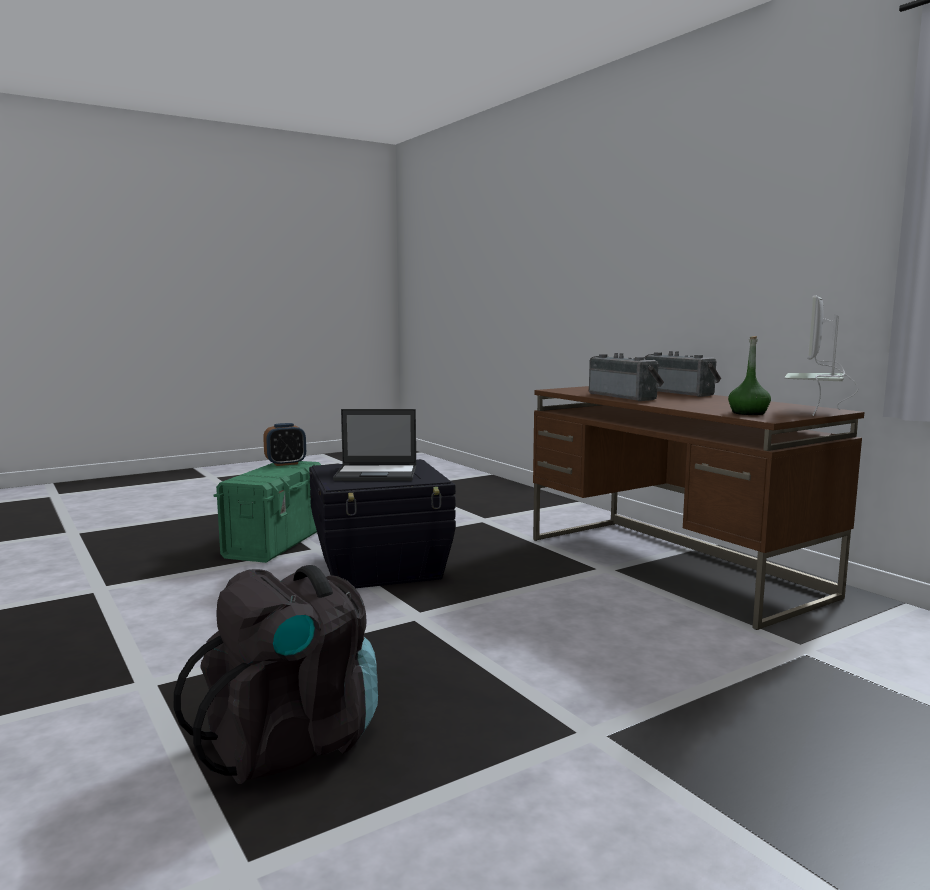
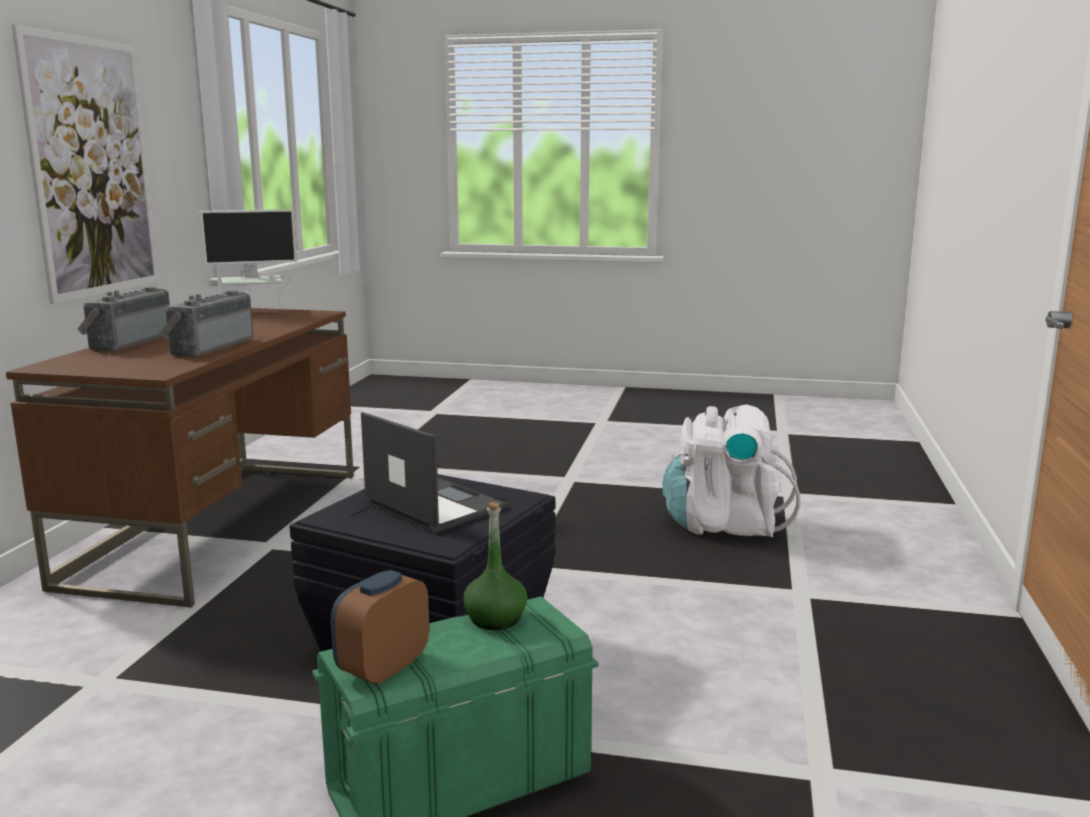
camera: 135 degrees left, 5 degrees up
(285, 463) = (383, 668): alarm clock -> alarm clock turned 75 degrees counterclockwise
(291, 742) = (725, 524): black backpack -> white backpack
(748, 413) = (295, 317): green bottle -> green bottle (495, 619)
(768, 258) = (92, 168): none -> picture

